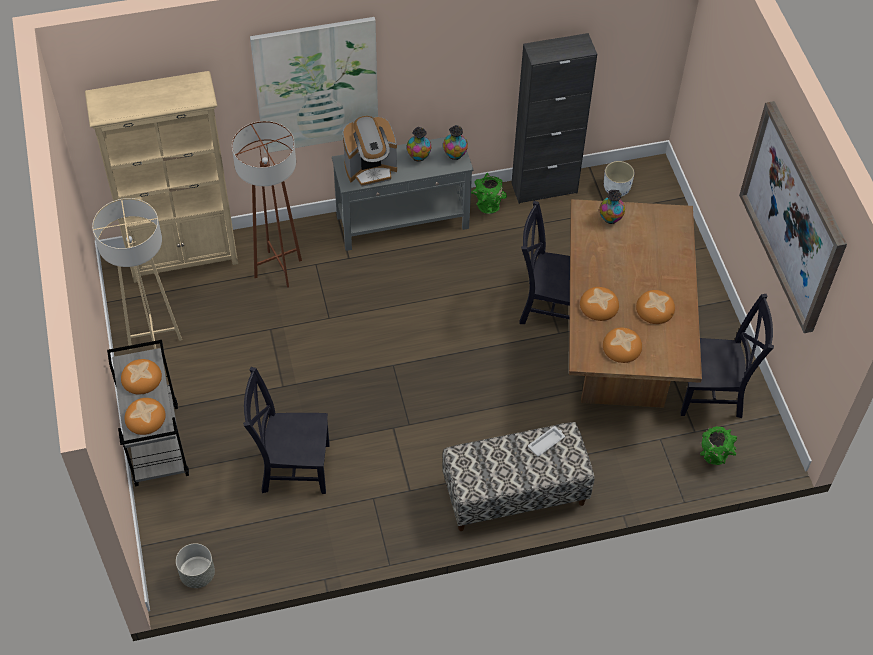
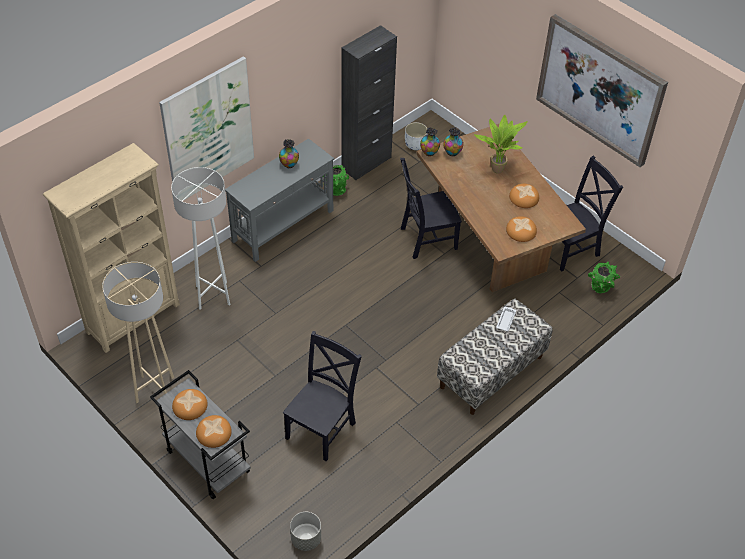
camera: 30 degrees left, 5 degrees down
(278, 269) = (213, 295): brown floor lamp -> white floor lamp
(292, 467) = (322, 428): black chair -> black chair turned 150 degrees clockwise
(370, 169) = (260, 186): coffee machine -> none
(455, 155) = (314, 154): vase -> vase (429, 153)
(598, 305) = (486, 211): bread -> none
(650, 260) = (497, 168): none -> potted plant

